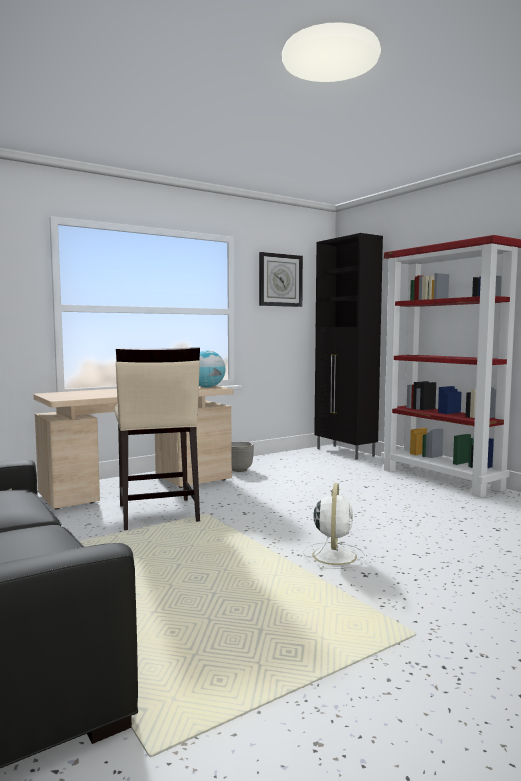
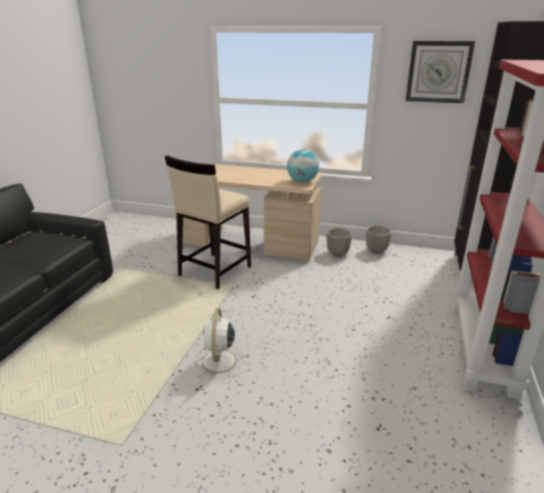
camera: 50 degrees right, 20 degrees up
(264, 460) = (376, 251): none -> planter
(334, 555) = (219, 362): white fan -> white fan turned 120 degrees clockwise

